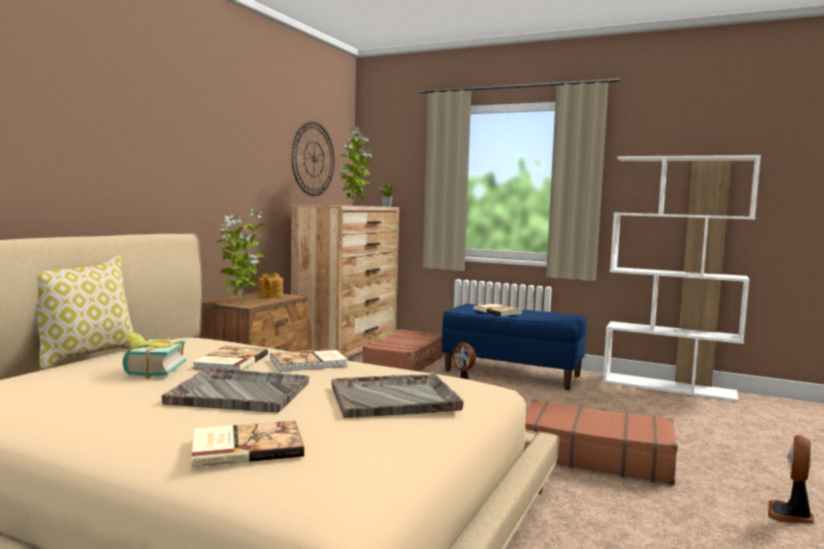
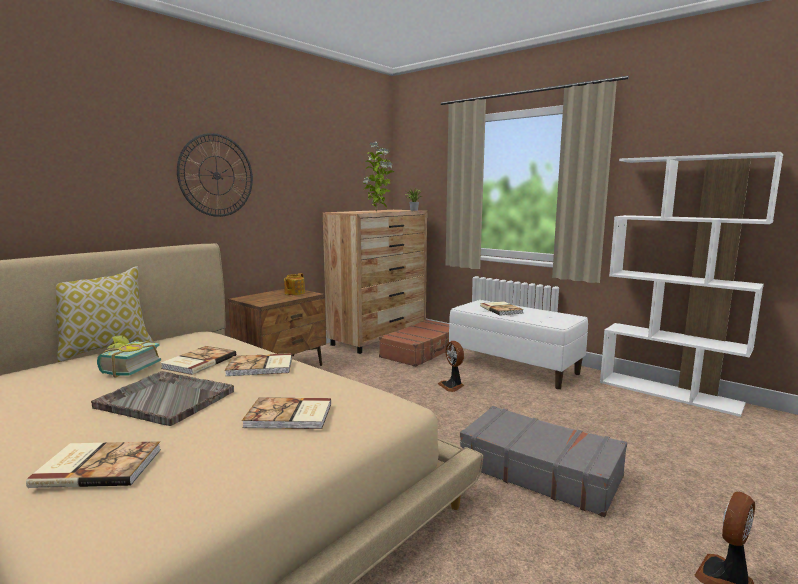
camera: 15 degrees right, 5 degrees up
(240, 301) = (262, 299): potted plant -> none
(313, 159) = (347, 171): wall clock -> wall clock (216, 175)
(395, 398) = (289, 416): grey tray -> book
(512, 373) = (514, 367): blue bench -> white bench
(595, 456) = (539, 470): brown suitcase -> grey suitcase

